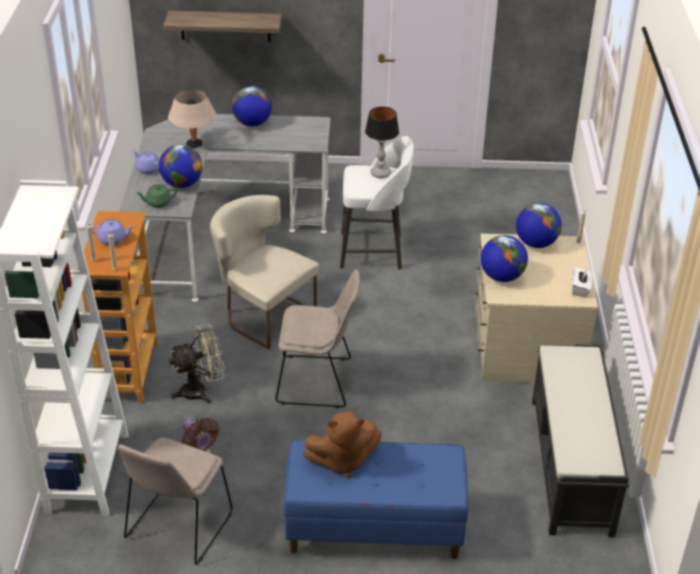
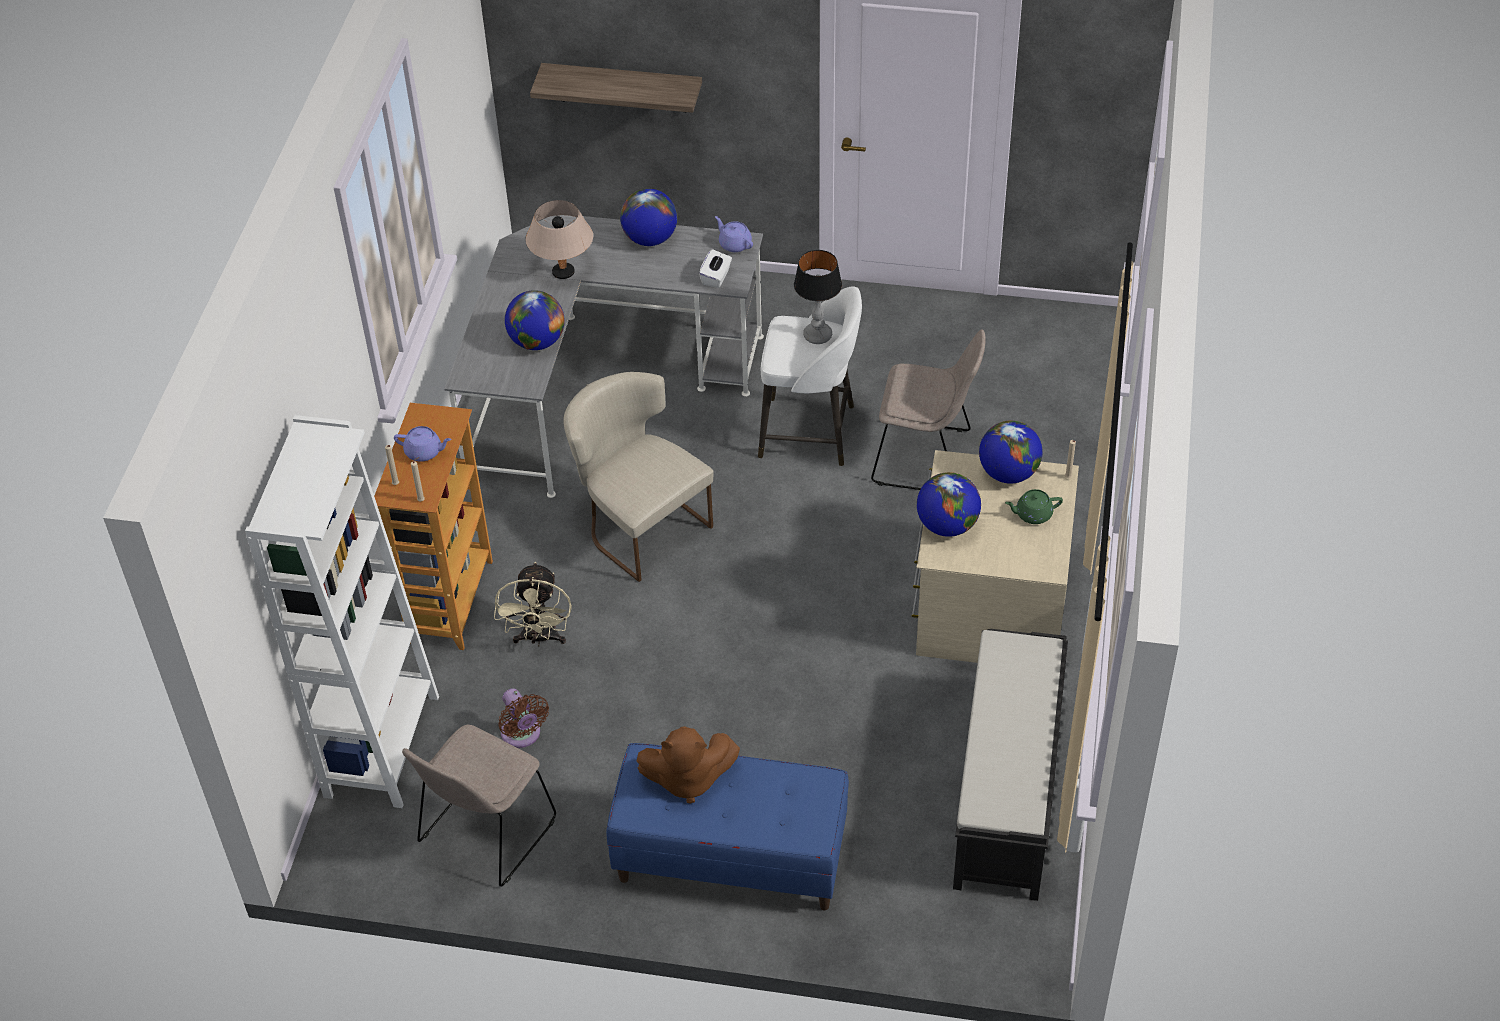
camera: 10 degrees right, 10 degrees up
(147, 169) = (494, 312): purple teapot -> purple teapot (734, 244)
(158, 203) = (500, 372): green teapot -> green teapot (1032, 514)
(200, 391) = (539, 638): beige fan -> beige fan turned 105 degrees clockwise
(318, 381) = (696, 637): beige chair -> beige chair (926, 458)
(580, 289) = (1050, 554): white tissue box -> white tissue box (716, 277)

